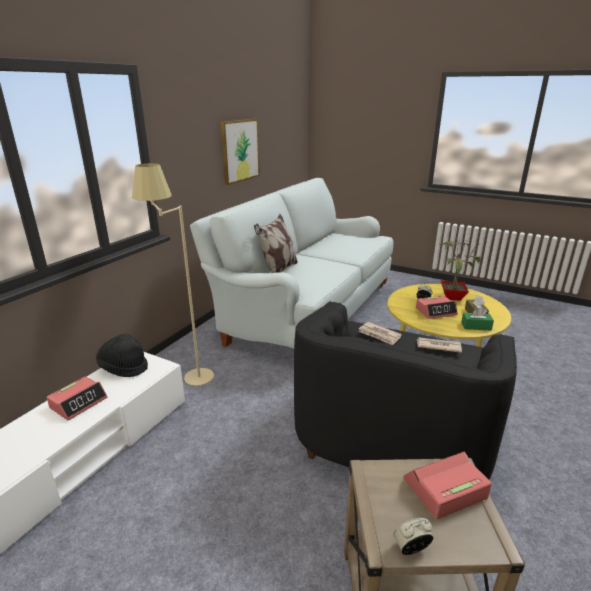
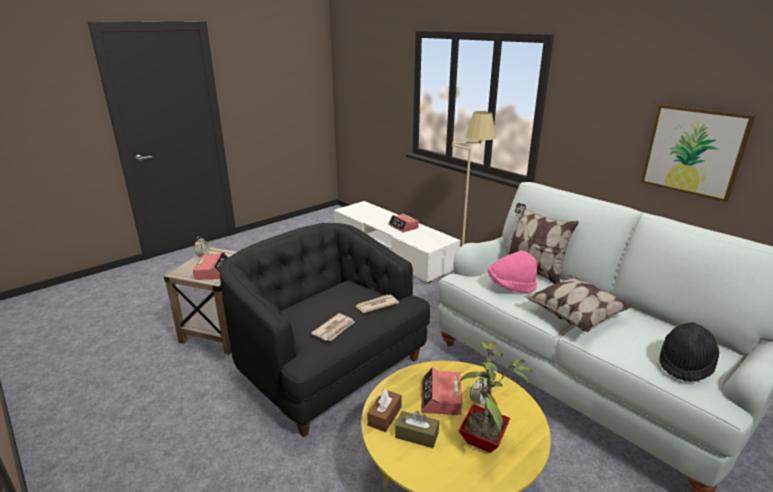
camera: 110 degrees right, 0 degrees up
(124, 367) = (434, 237): black hat -> black hat (685, 364)
(313, 275) = (511, 286): none -> pink hat
(332, 260) = (574, 316): none -> pillow
(476, 326) = (384, 416): green tissue box -> brown tissue box

